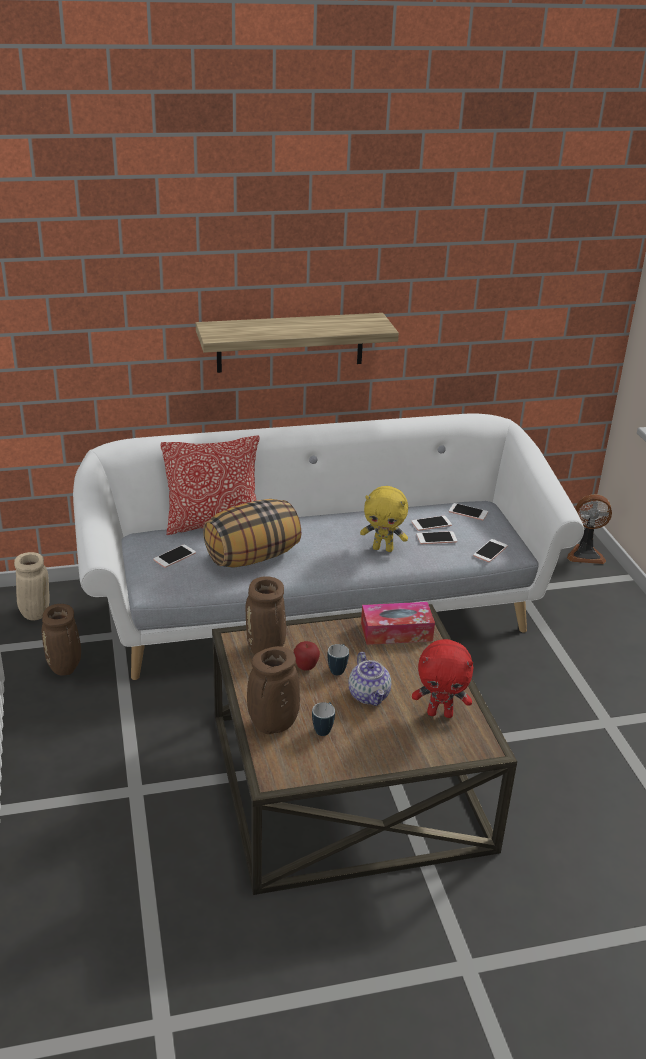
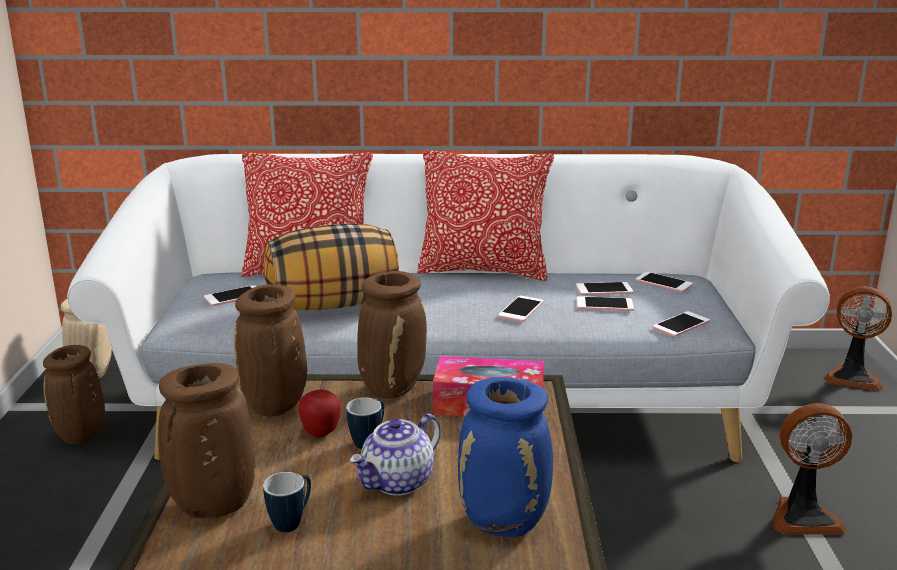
camera: 15 degrees right, 10 degrees down
(290, 342) = (429, 40): shelf -> none
(332, 627) = (392, 388): none -> brown vase
(340, 511) = (483, 270): none -> pillow
(369, 695) = (398, 482): teapot -> teapot turned 45 degrees clockwise
(383, 548) = (521, 309): yellow plush toy -> phone
(440, 713) = (505, 523): red plush toy -> blue vase
(570, 667) = (803, 516): none -> fan

